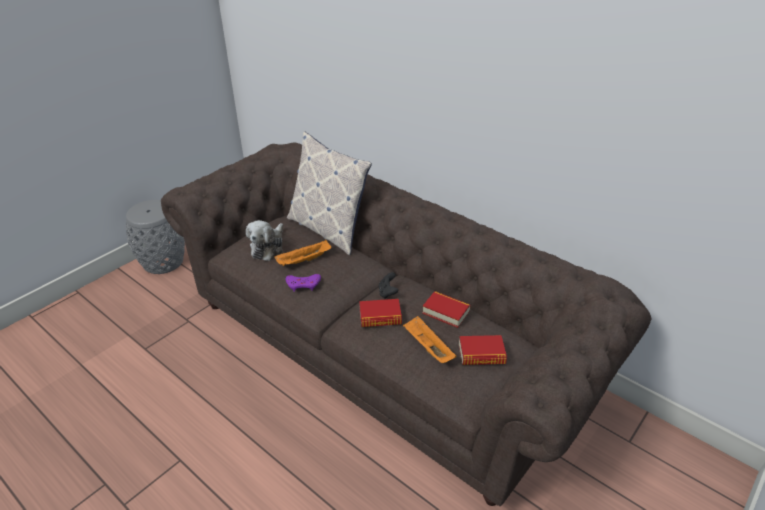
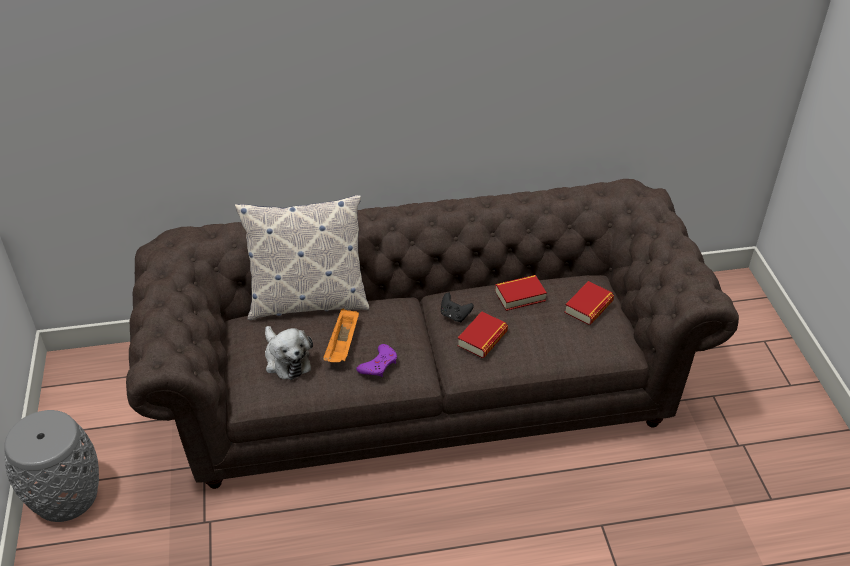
camera: 50 degrees left, 5 degrees up
(427, 347) = (549, 332): orange tray -> none

